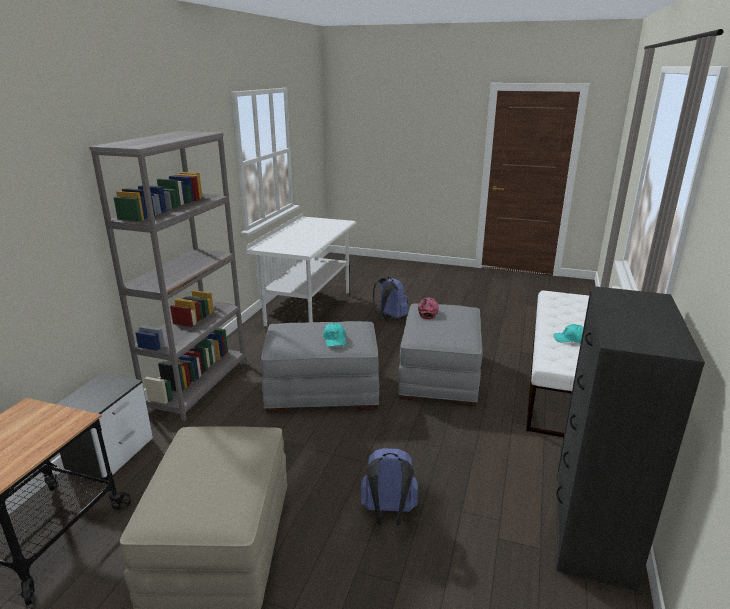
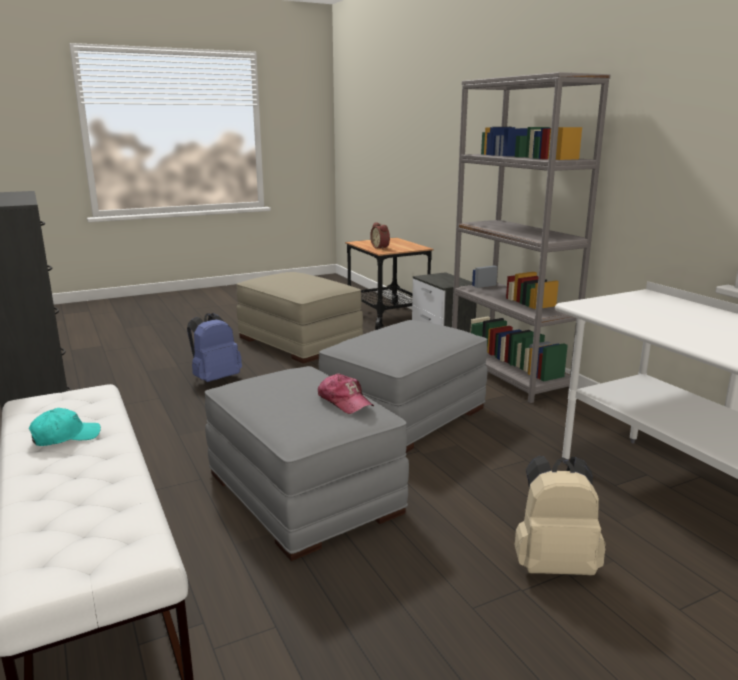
camera: 135 degrees right, 5 degrees down
(44, 434) = (381, 247): none -> alarm clock
(335, 340) = (379, 337): turquoise cap -> none
(389, 318) = (553, 564): blue backpack -> beige backpack

